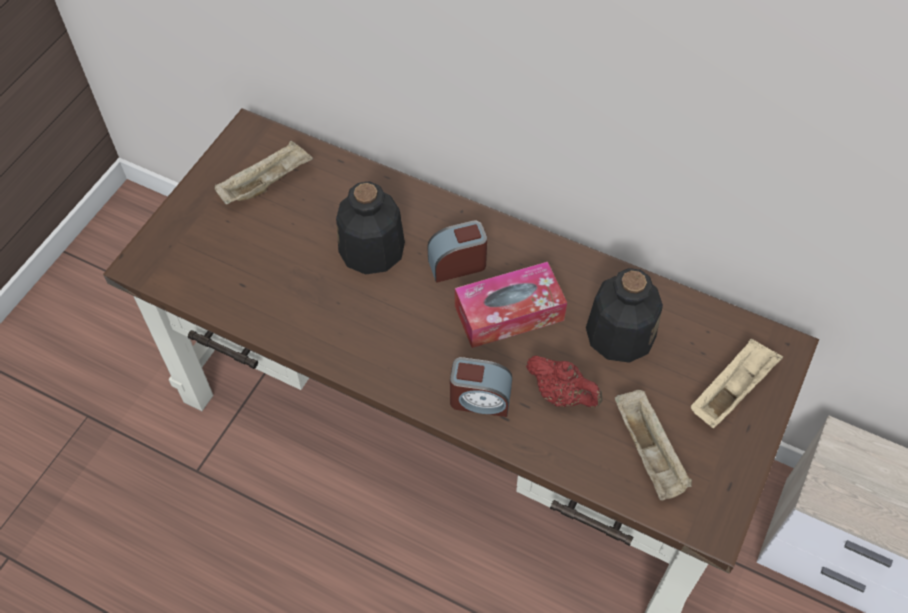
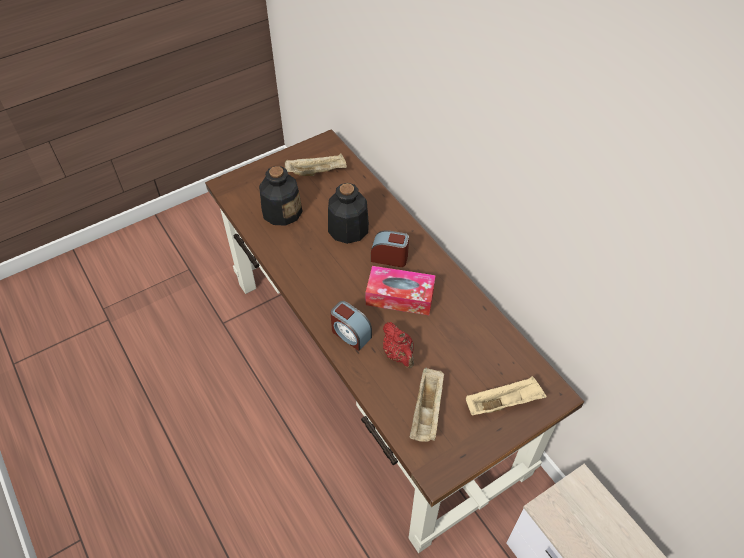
camera: 30 degrees right, 5 degrees down
(619, 333) = (457, 337): bottle -> bottle (282, 211)

